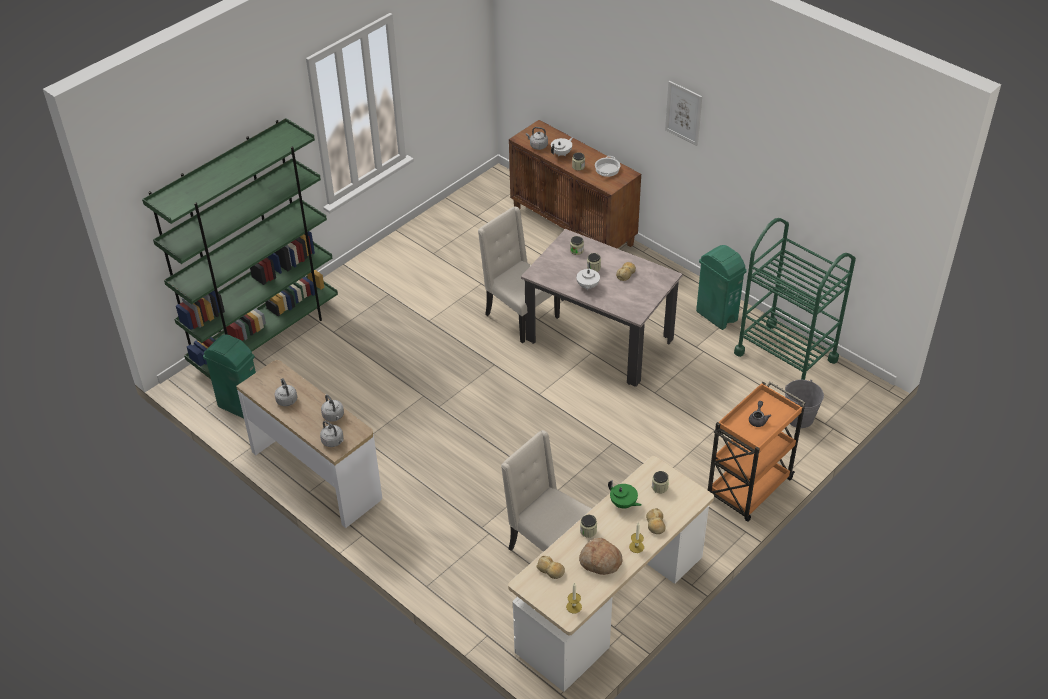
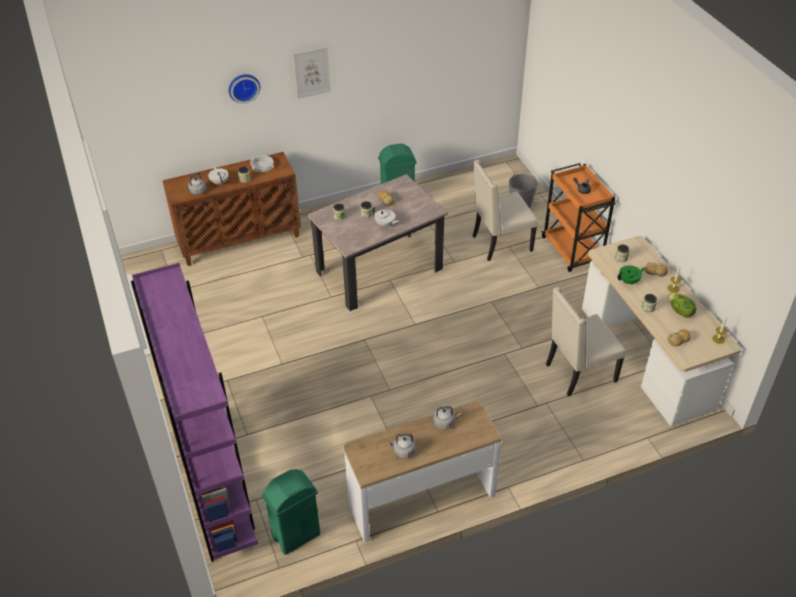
camera: 65 degrees left, 0 degrees up
(265, 337) = (215, 489): green bookcase -> purple bookcase
(333, 441) = (476, 431): grey kettle -> none
(520, 316) = (319, 306): beige chair -> beige chair (500, 243)
(600, 561) = (680, 311): bread -> lettuce
(621, 82) = (243, 87): none -> wall clock
(785, 356) = (460, 187): green cart -> none

